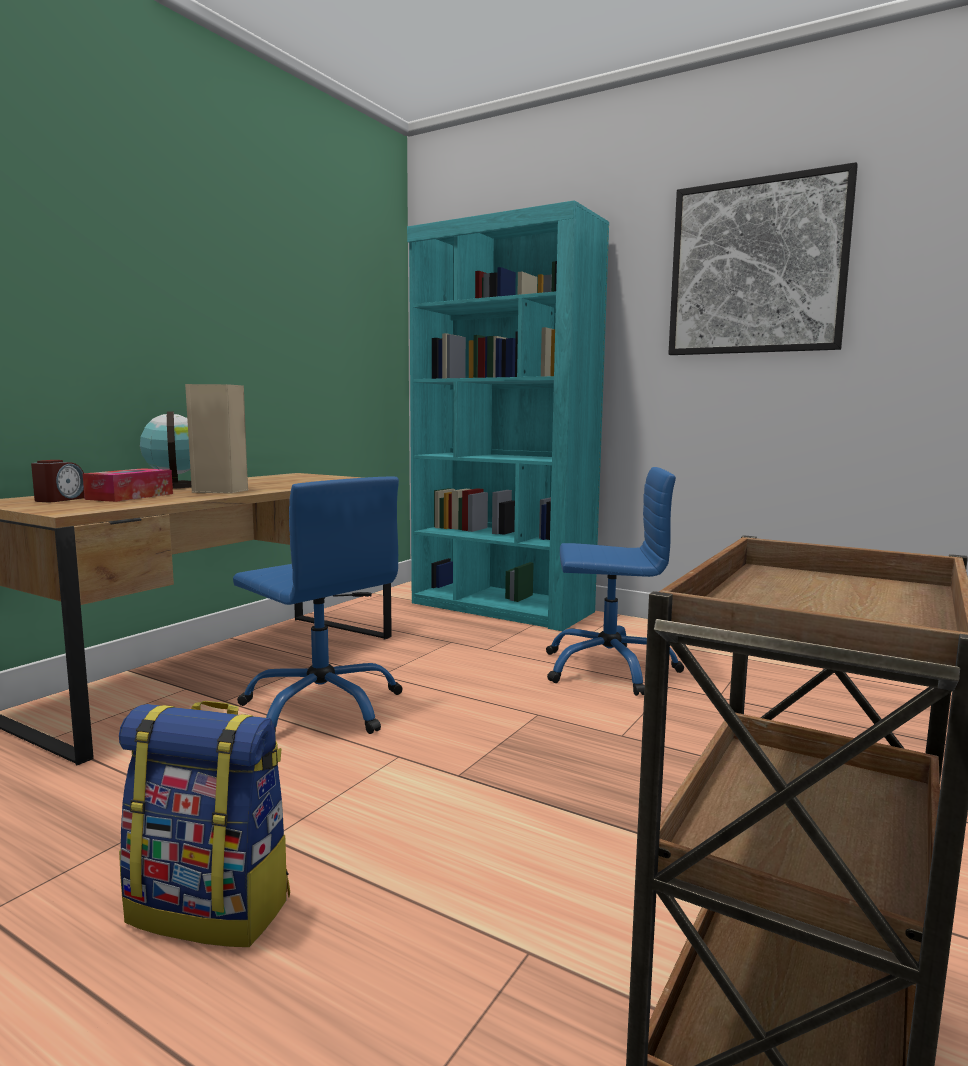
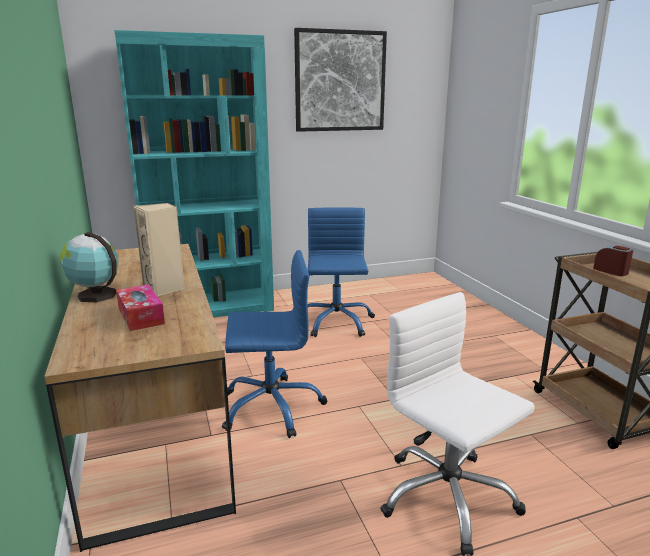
camera: 50 degrees left, 10 degrees up
(60, 499) = (112, 338): alarm clock -> alarm clock (611, 271)
(213, 908) = (446, 497): backpack -> white office chair
(609, 668) = (336, 322): blue office chair -> blue office chair turned 45 degrees counterclockwise

